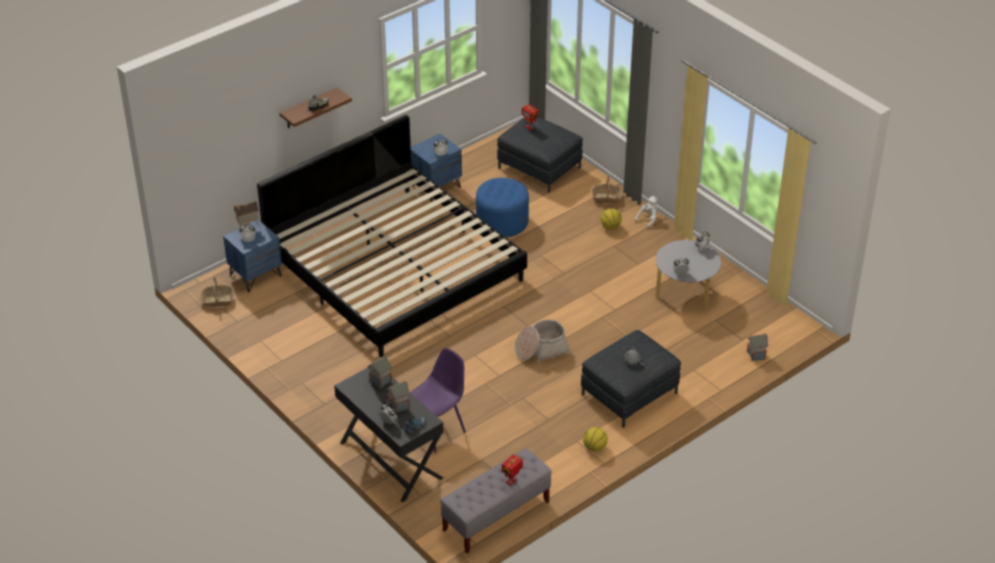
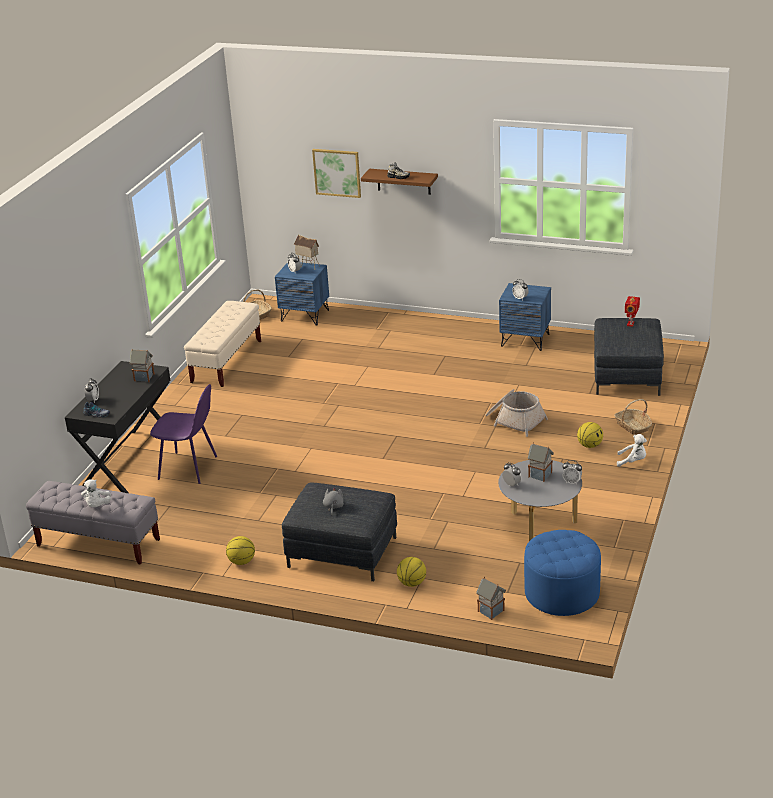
camera: 60 degrees right, 10 degrees down
(251, 131) = (337, 172): none -> picture
(283, 348) = (226, 362): none -> beige bench
(394, 268) = (386, 366): bed -> none
(399, 405) = (119, 397): toy house -> toy house (540, 475)
(502, 222) = (518, 389): blue ottoman -> blue ottoman (562, 593)
(512, 481) = (97, 506): toy robot -> white plush toy
(541, 349) = (356, 478): basket -> basket (514, 420)
(695, 377) = (412, 583): none -> basketball

